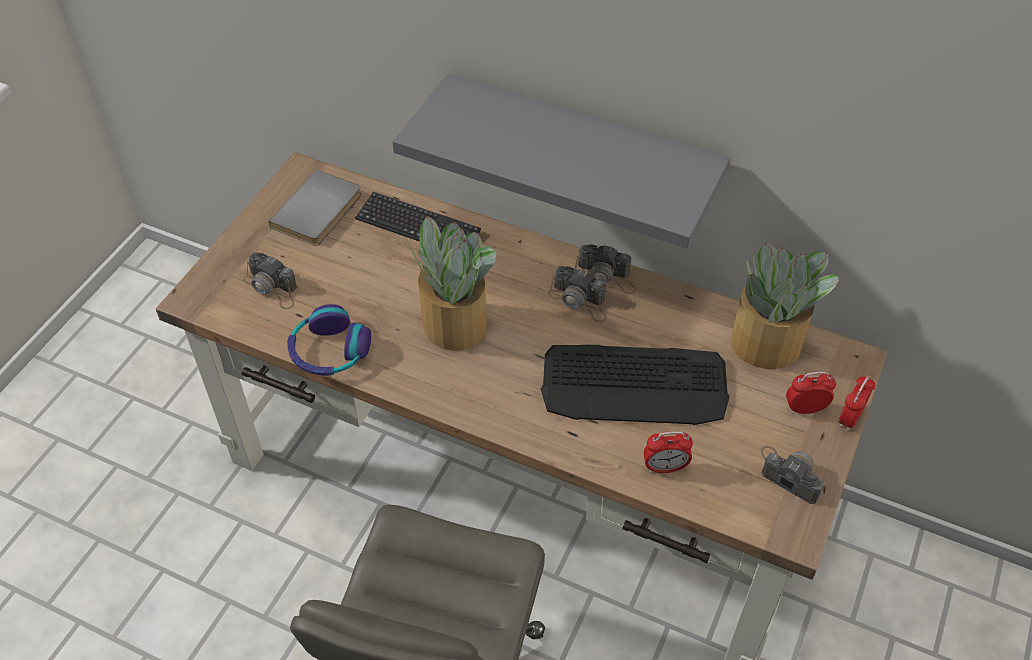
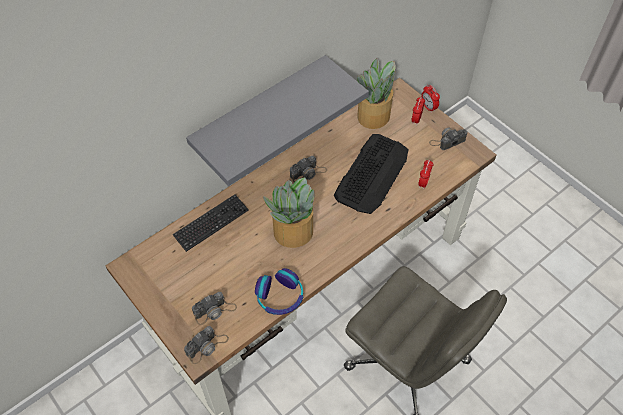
camera: 65 degrees left, 5 degrees up
(319, 211) = (167, 268): grey book -> none
(606, 276) = (298, 156): camera -> camera (207, 346)

